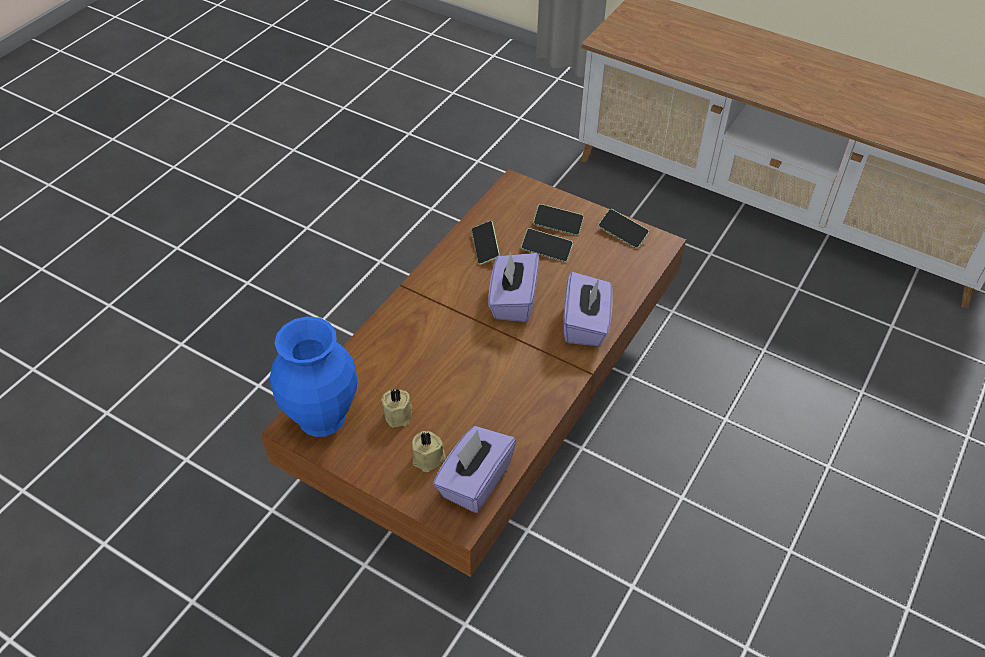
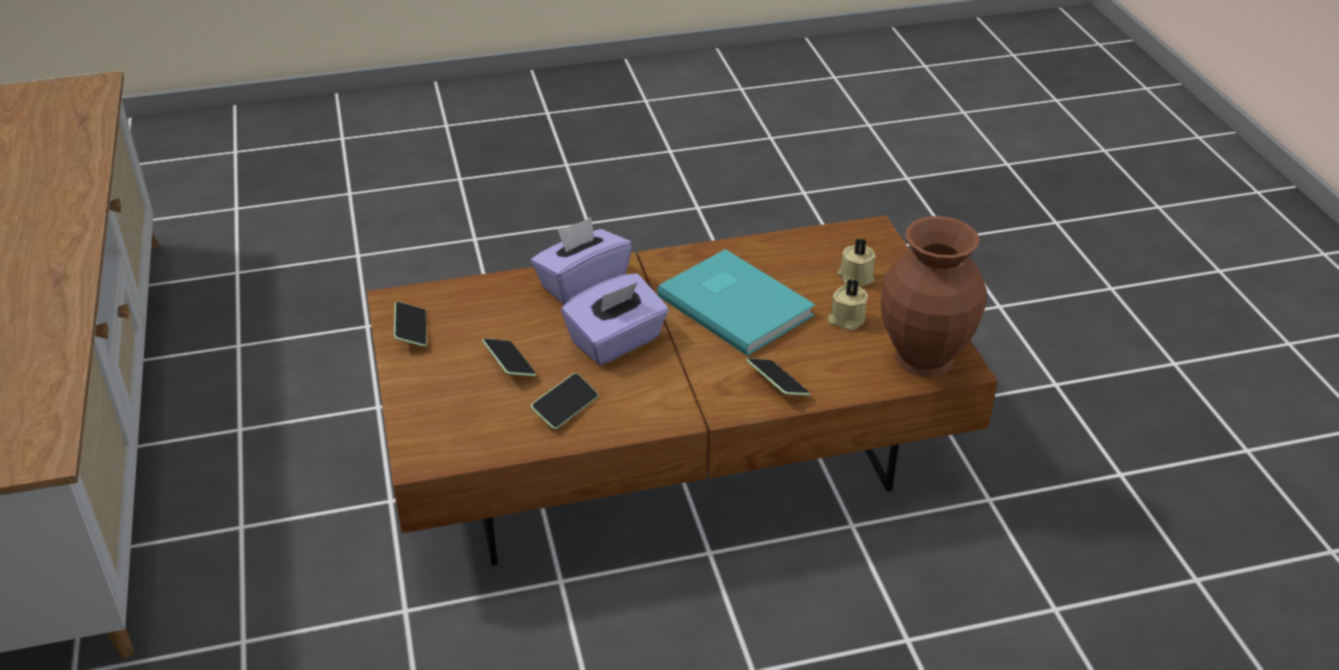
camera: 135 degrees left, 10 degrees down
(320, 418) = (926, 359): blue vase -> brown vase
(474, 481) = (834, 245): purple tissue box -> none
(480, 377) = (736, 303): none -> turquoise book
(558, 225) = (455, 381): phone -> phone (777, 385)

